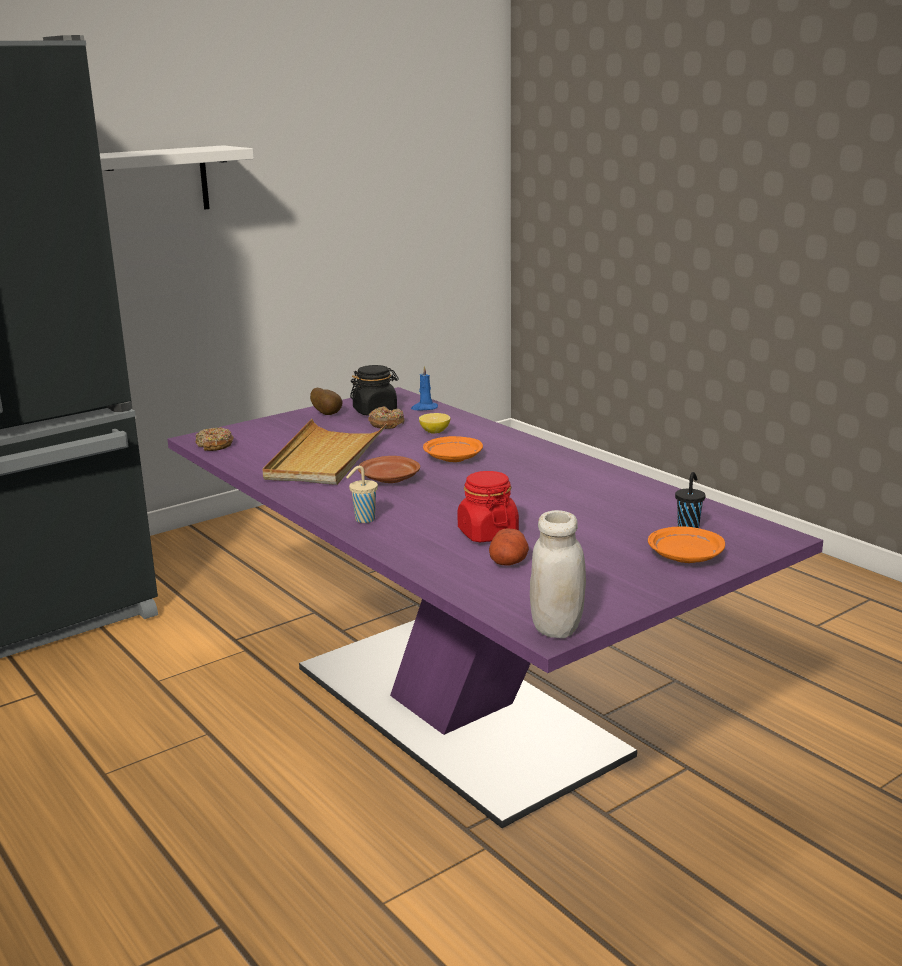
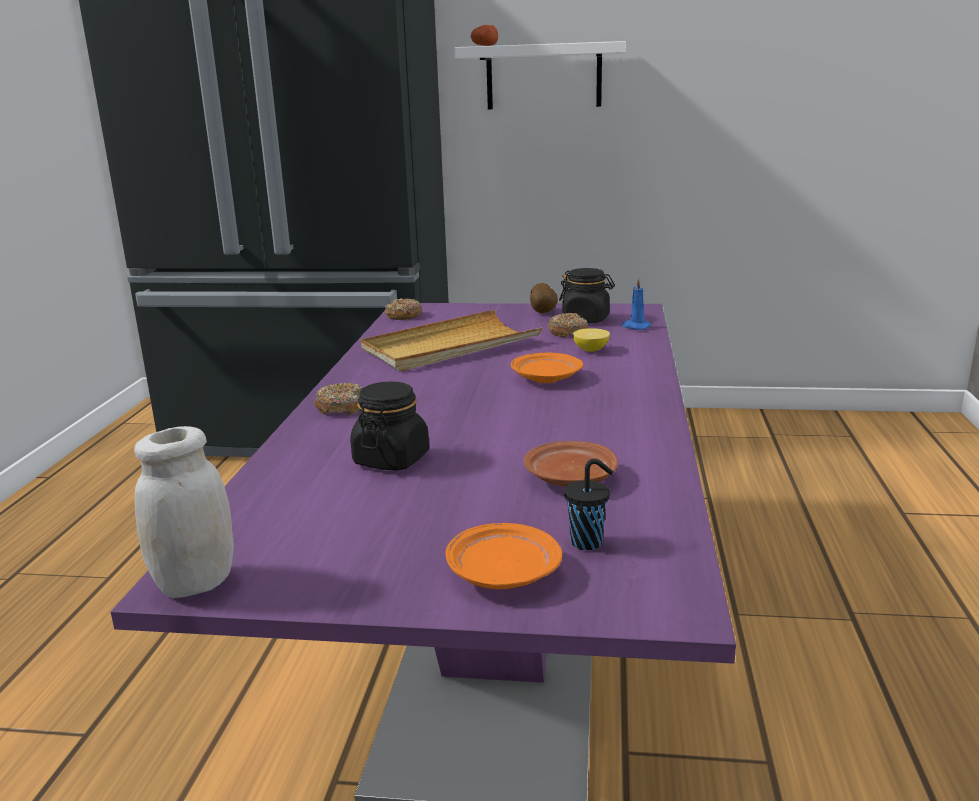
camera: 45 degrees right, 0 degrees up
(363, 520) = (340, 407): beige cup -> donut
(389, 479) = (447, 380): brown plate -> brown plate (570, 478)
(487, 534) = (391, 459): red jar -> black jar
(508, 562) = (335, 494): potato -> potato (485, 45)

